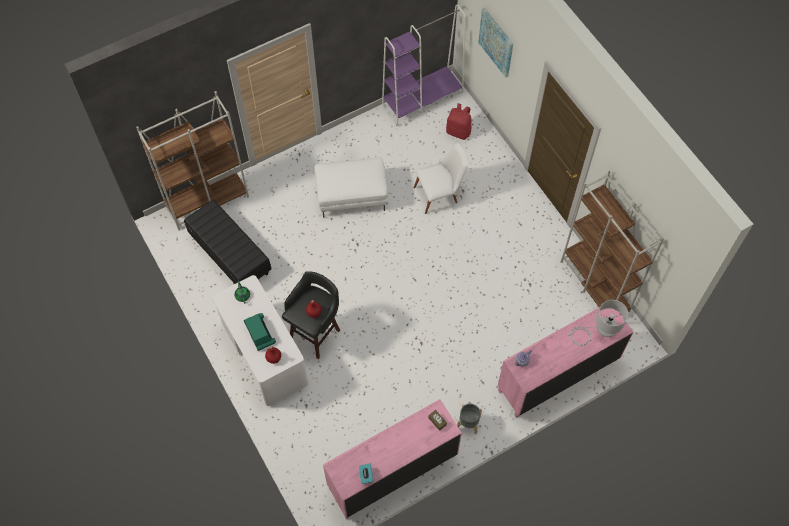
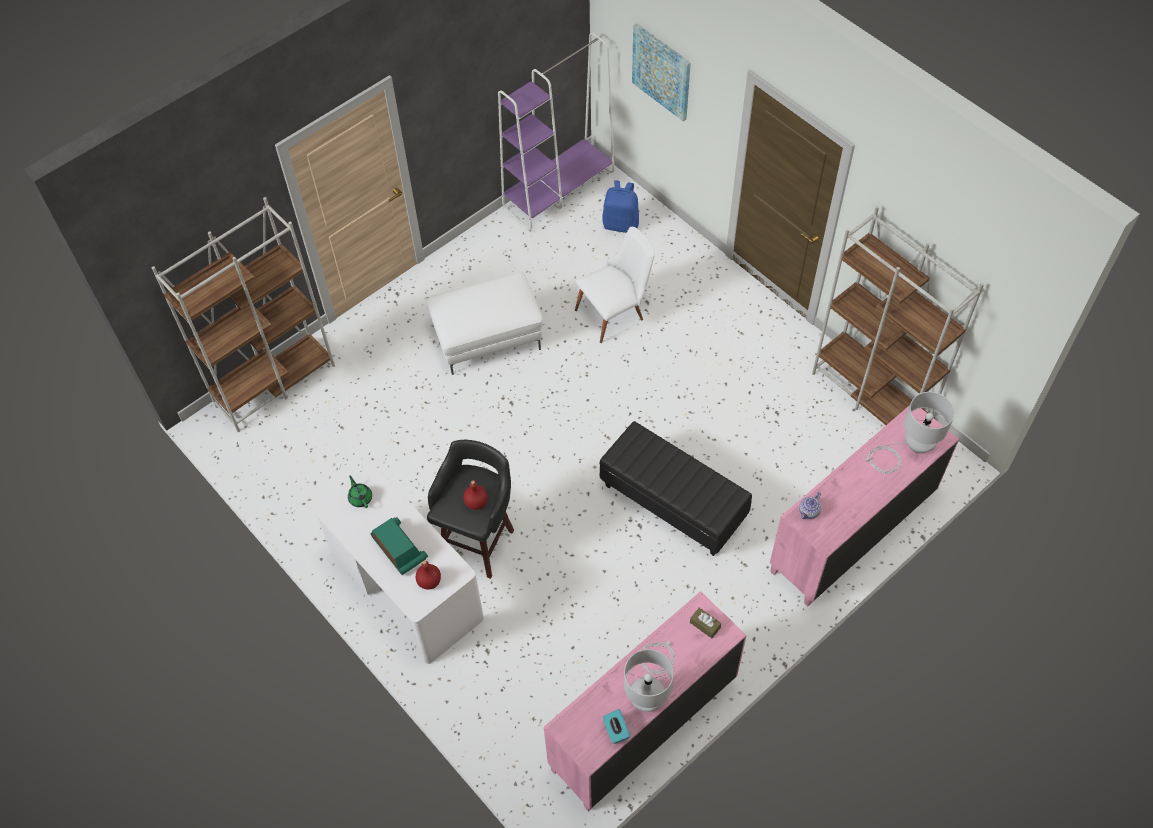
camera: 10 degrees left, 5 degrees down
(230, 256) = (324, 454): black ottoman -> black ottoman (672, 504)
(395, 450) = (651, 683): none -> grey table lamp
(458, 131) = (621, 224): red backpack -> blue backpack
(468, 422) = (739, 627): grey planter -> none

